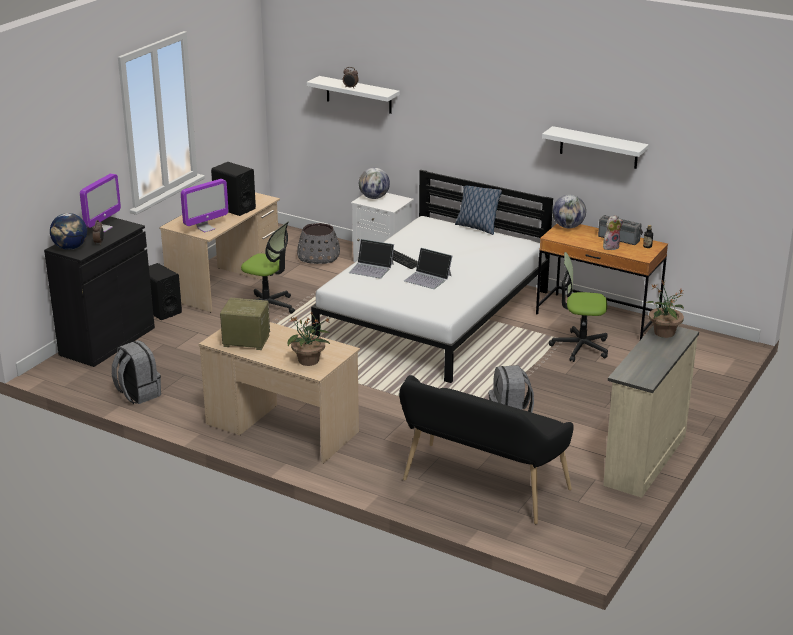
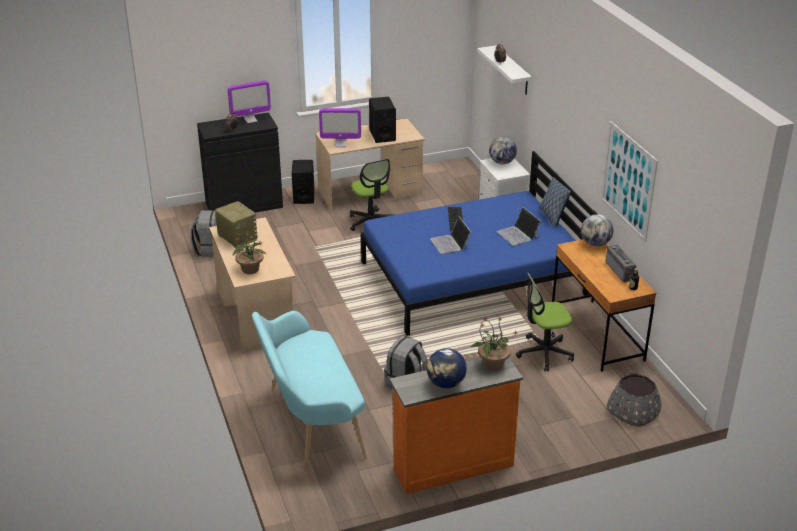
camera: 40 degrees right, 5 degrees up
(70, 248) = (212, 127): globe -> globe (446, 383)
(318, 257) = (460, 197): grey planter -> grey planter (633, 411)
(371, 268) = (423, 219): laptop -> laptop (518, 234)
(434, 316) = (472, 279): white bed -> blue bed
(480, 487) = (310, 423): black bench -> turquoise bench
(580, 347) = (544, 353): office chair -> office chair turned 60 degrees counterclockwise
(598, 148) = (628, 181): white shelf -> picture
(611, 246) = (601, 275): plush toy -> none
(643, 460) = (452, 466): beige dresser -> orange dresser

